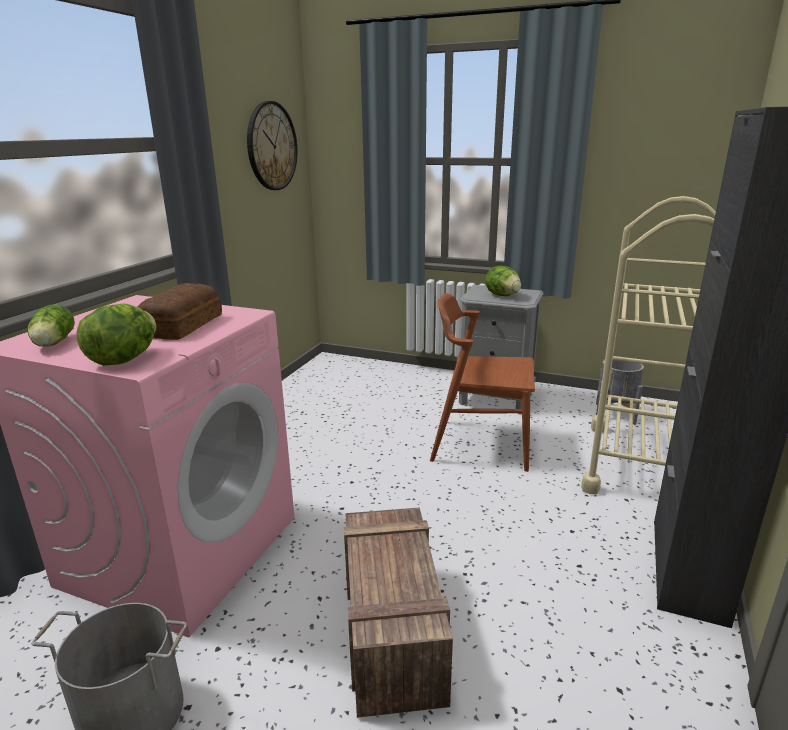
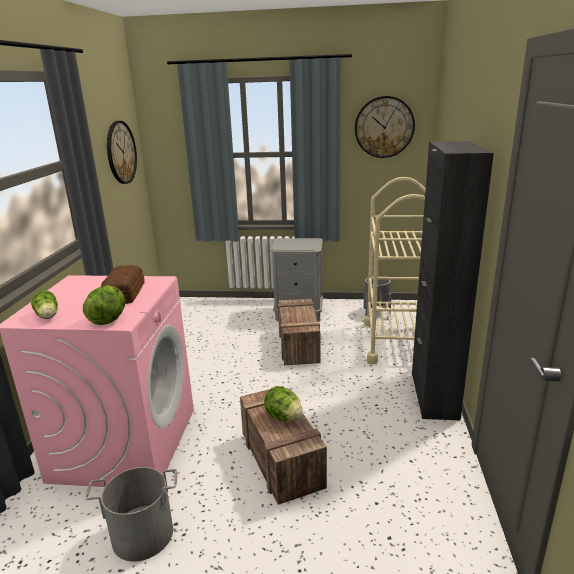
camera: 15 degrees left, 0 degrees up
(480, 444) = (298, 345): brown chair -> crate
(502, 295) = (297, 244): lettuce -> lettuce (283, 417)
(663, 122) = (384, 127): none -> wall clock

